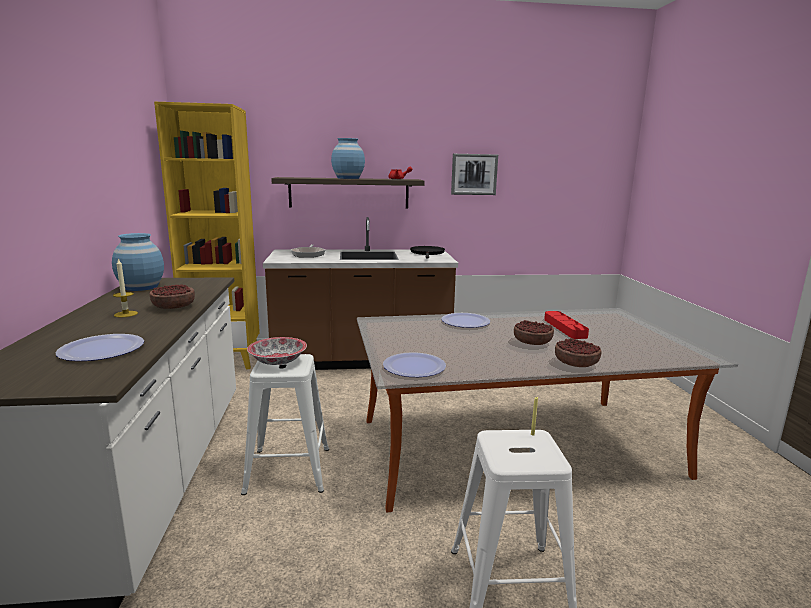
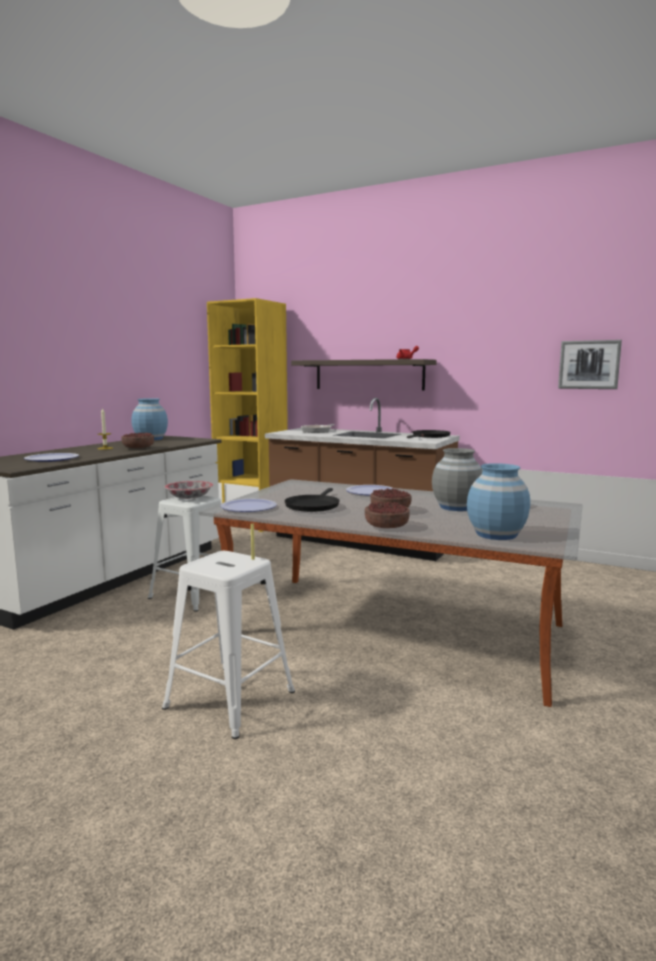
camera: 35 degrees right, 5 degrees down
(348, 178) = (360, 359): blue vase -> blue vase (496, 534)
(464, 351) = (313, 506): none -> black frying pan
(474, 174) = (496, 352): picture -> picture (589, 364)
(564, 328) = (456, 507): red tray -> grey vase

